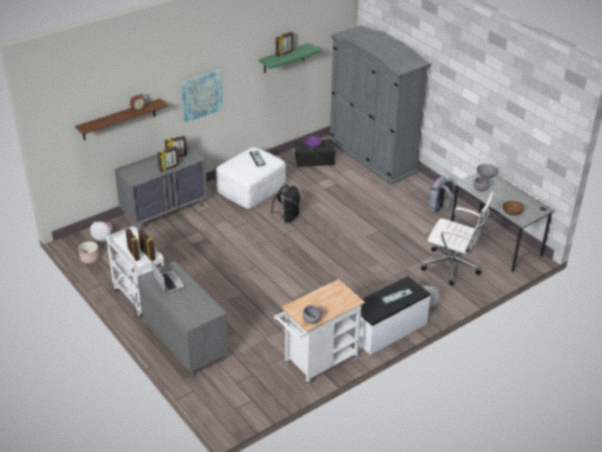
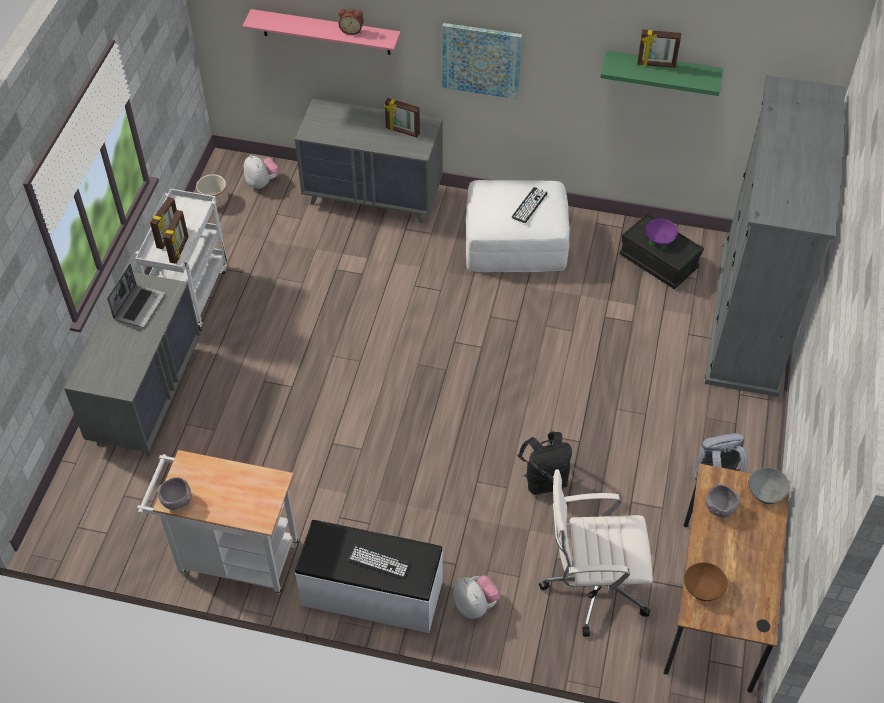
camera: 50 degrees right, 15 degrees up
(119, 119) = (326, 32): brown shelf -> pink shelf
(169, 168) = (370, 143): picture frame -> none
(287, 217) = (494, 322): black backpack -> black backpack (544, 480)
(452, 267) = (592, 585): white office chair -> white office chair turned 105 degrees clockwise
(495, 241) = (716, 604): grey desk -> brown desk

